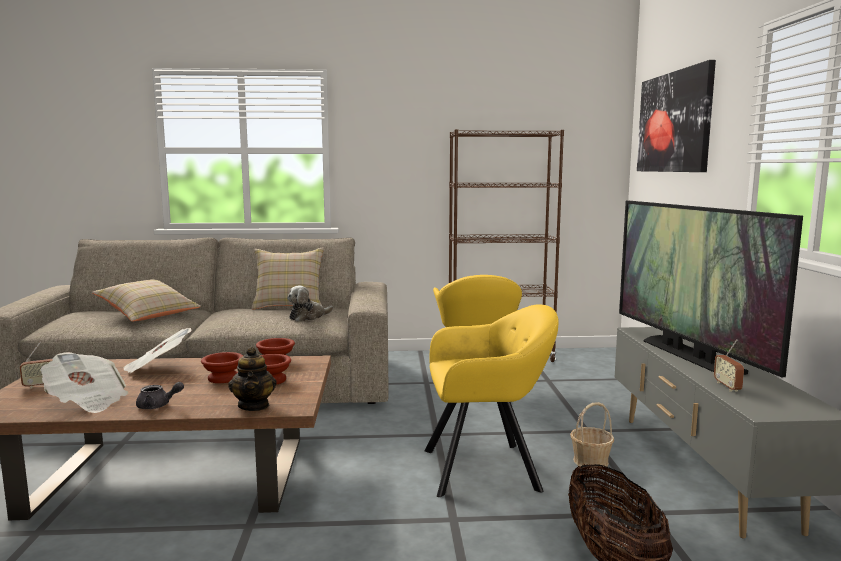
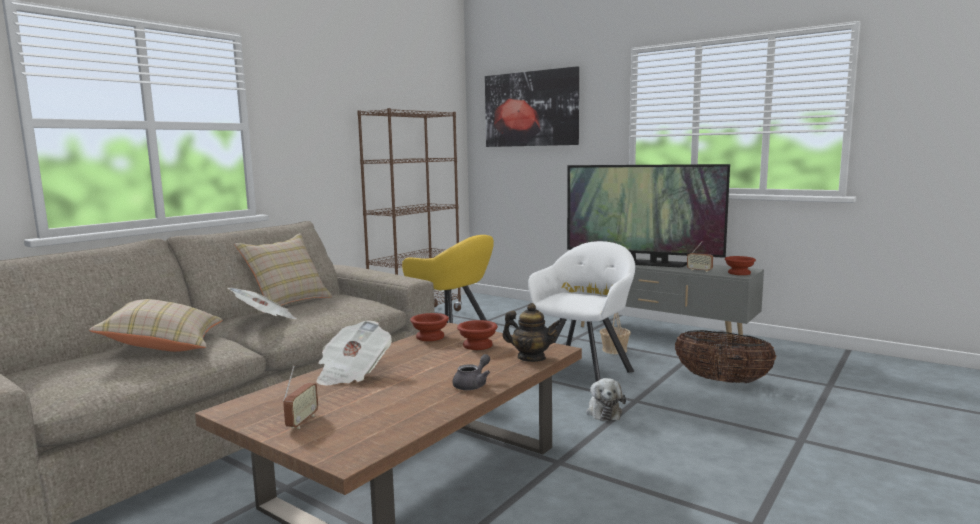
camera: 50 degrees left, 0 degrees up
(87, 401) = (404, 408): newspaper -> newspaper (265, 320)
(224, 378) = (441, 357): brown bowl -> brown bowl (740, 273)
(308, 317) = (350, 303): plush toy -> plush toy (603, 411)
(487, 469) = (585, 374): yellow armchair -> white armchair

